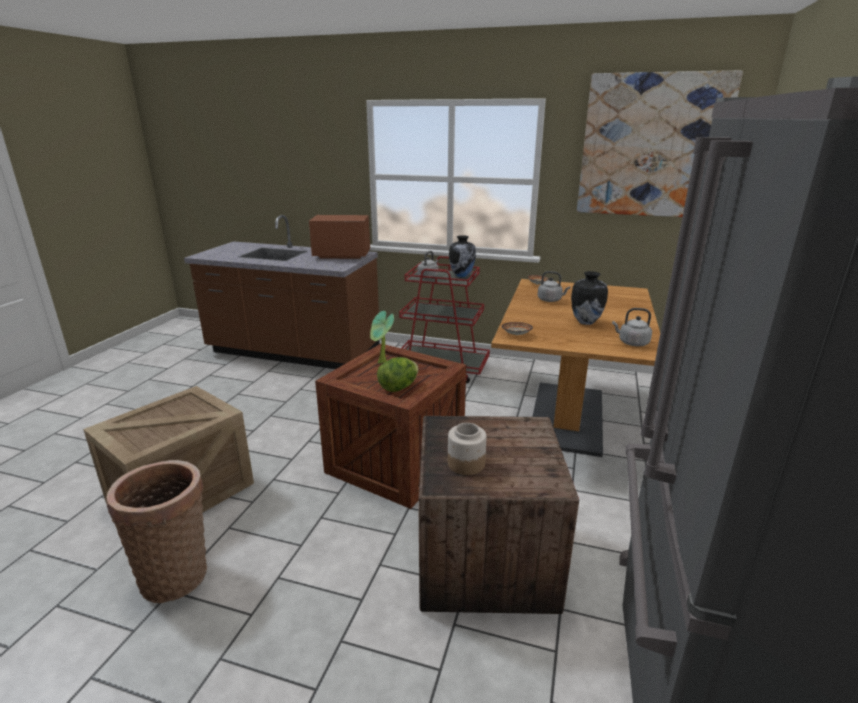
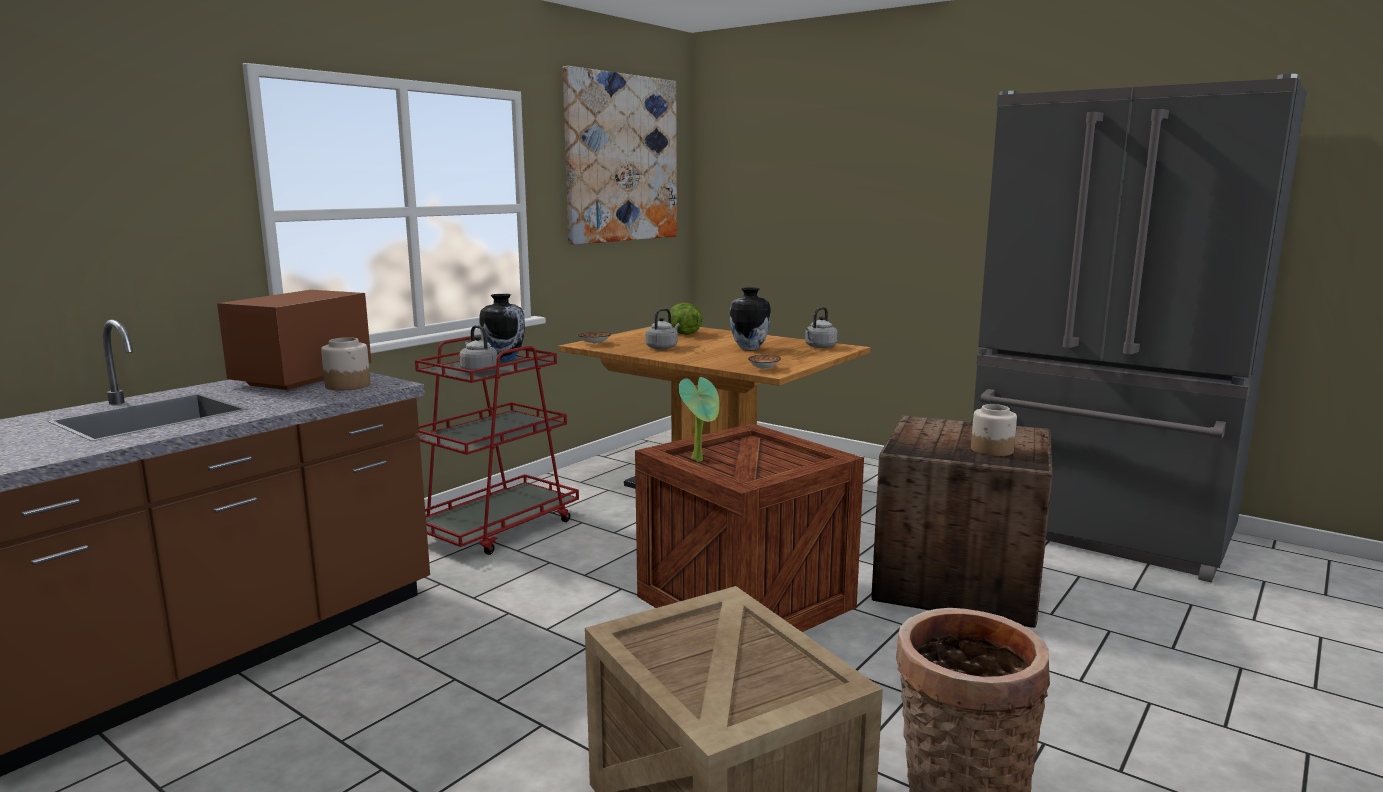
camera: 70 degrees left, 10 degrees down
(332, 263) = (348, 385): none -> jar
(398, 387) = (789, 460): lettuce -> lettuce (684, 333)

